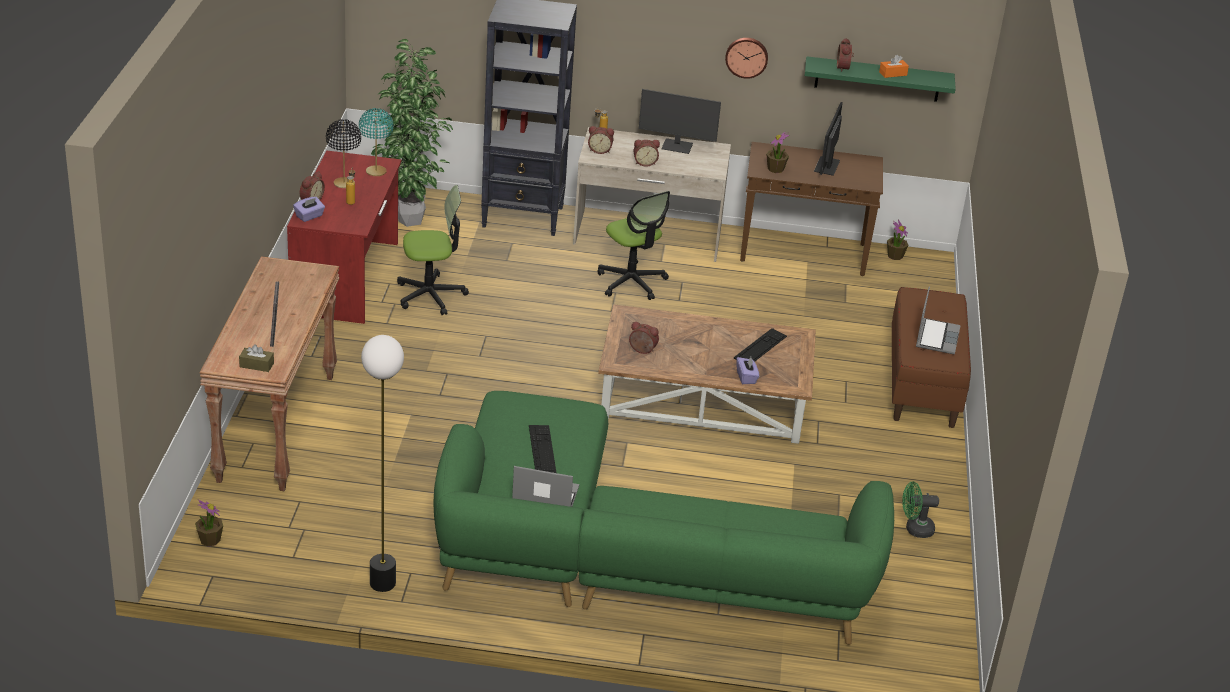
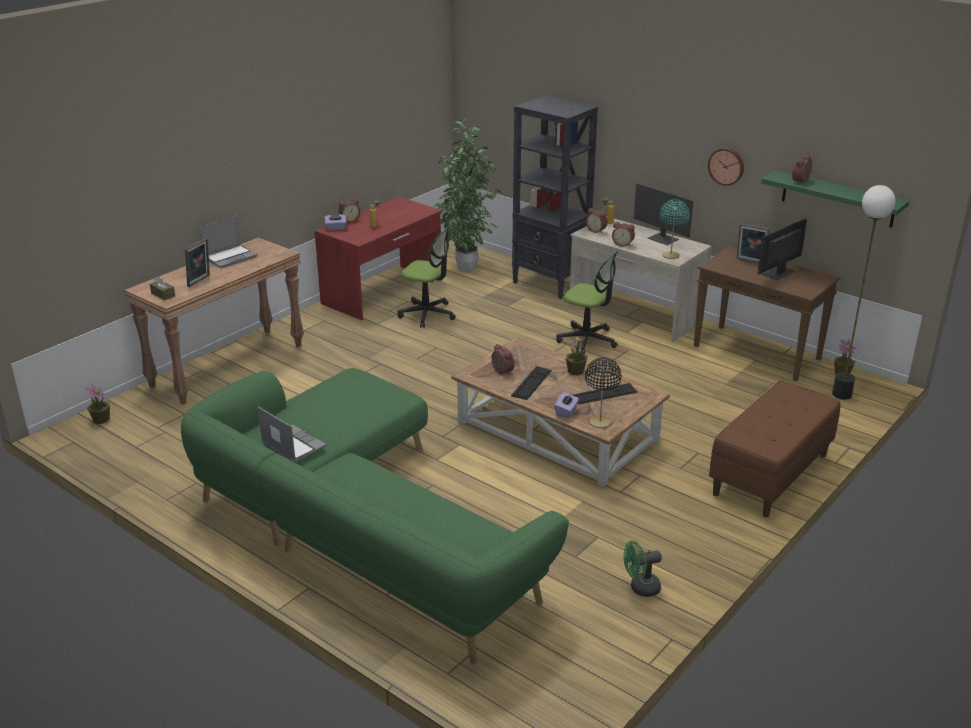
camera: 35 degrees right, 5 degrees down
(344, 183) = (384, 215): black table lamp -> black table lamp (600, 422)
(375, 171) = (414, 213): turquoise table lamp -> turquoise table lamp (670, 255)
(382, 583) = (169, 483): floor lamp -> floor lamp (841, 394)
(542, 449) = (332, 413): keyboard -> keyboard (531, 383)
(632, 282) = (587, 340): office chair -> office chair turned 60 degrees counterclockwise
(775, 169) = (728, 266): potted plant -> potted plant (575, 371)
(789, 157) = (750, 261): none -> picture frame
(893, 73) = (845, 191): orange tissue box -> none
(914, 529) = (640, 588): green fan -> green fan turned 45 degrees counterclockwise
(936, 337) = (774, 425): laptop -> laptop (230, 257)

